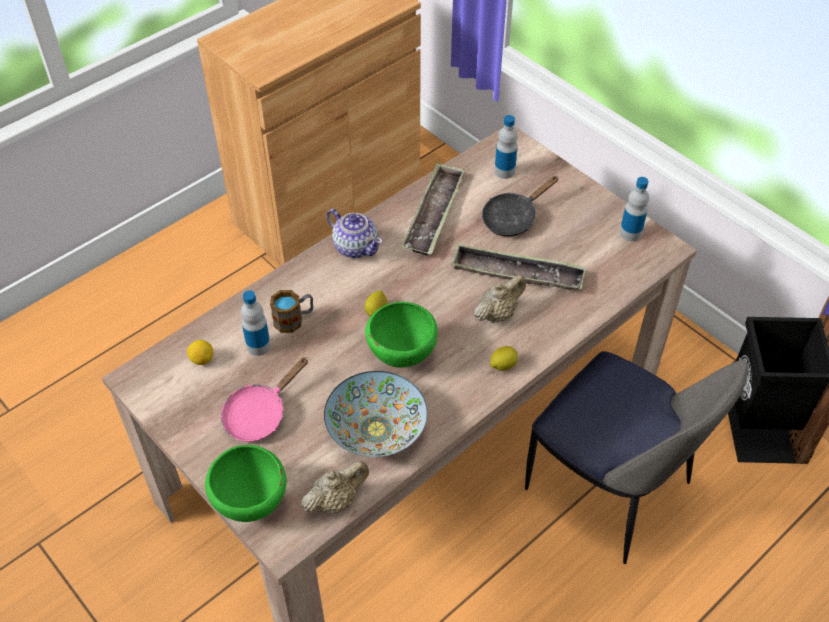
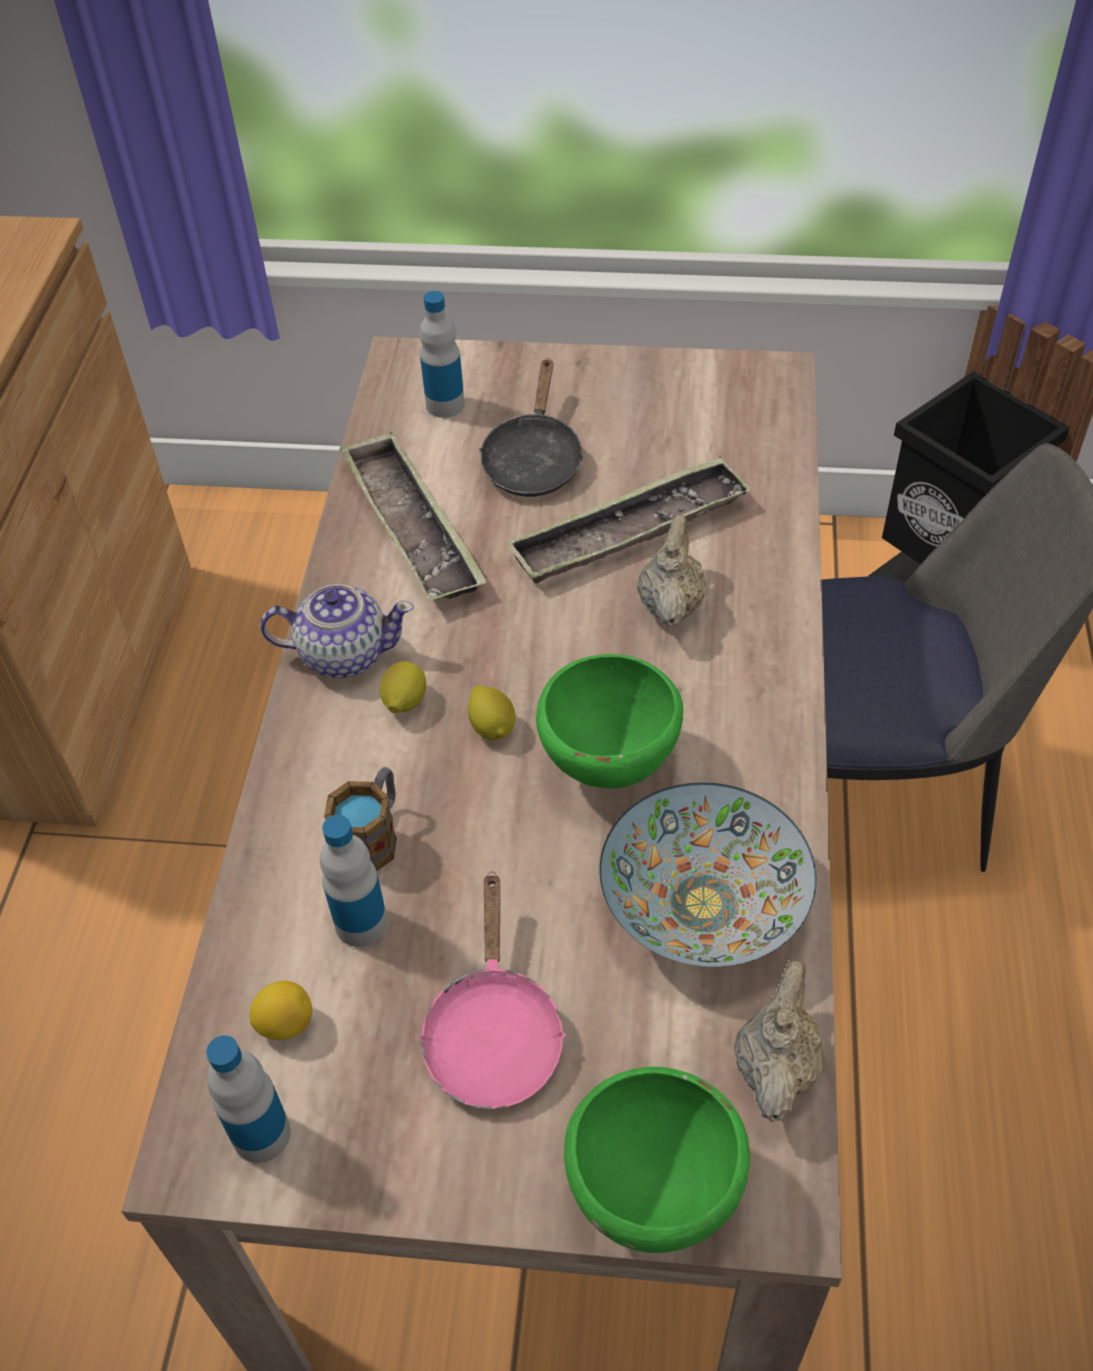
camera: 40 degrees left, 0 degrees up
(502, 365) = (763, 671): lemon -> lemon (404, 702)
(630, 233) = (711, 382): bottle -> bottle (261, 1134)

